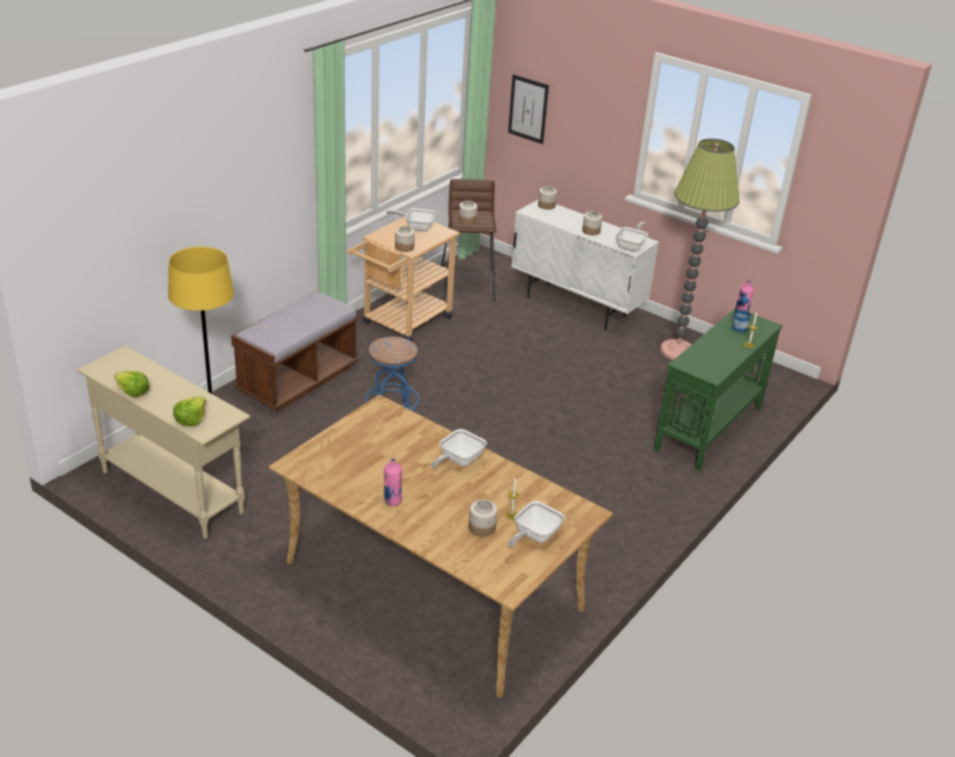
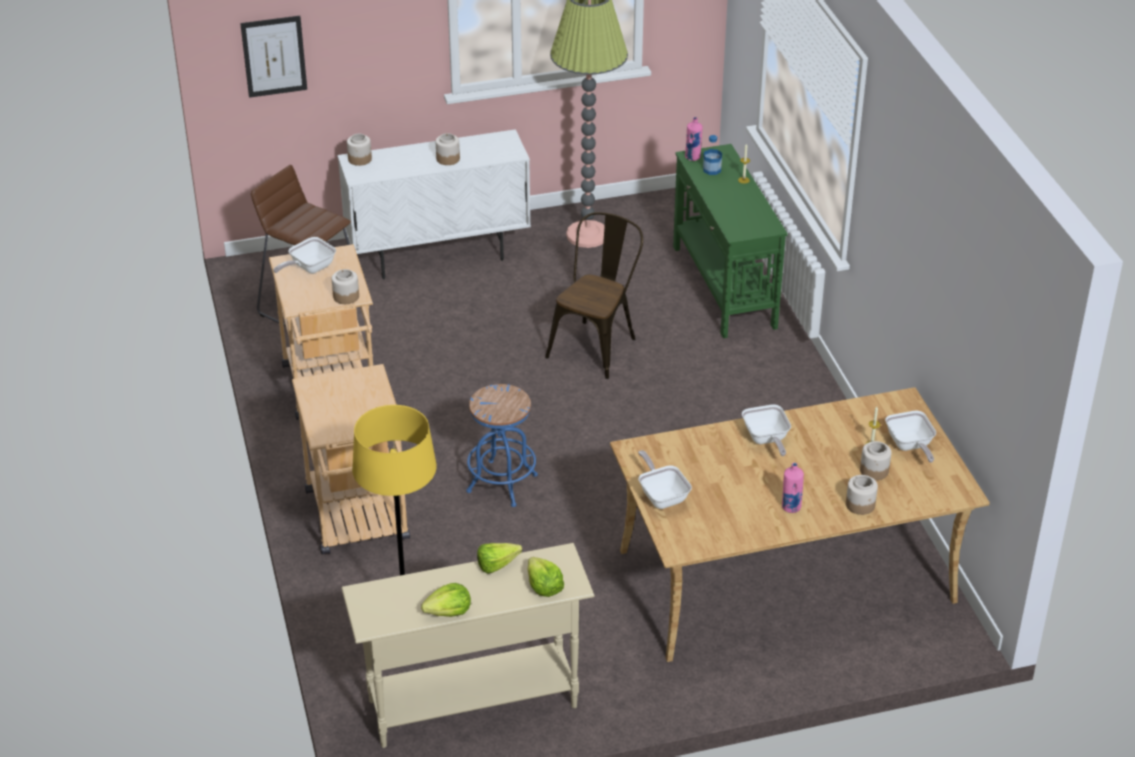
camera: 50 degrees left, 5 degrees up
(198, 394) = (501, 565): none -> lettuce
(298, 380) = (359, 522): brown bench -> beige cart
(467, 220) = (310, 228): jar -> jar (860, 505)
(573, 399) = (596, 345): none -> brown chair
(631, 246) = (506, 150): frying pan -> frying pan (662, 495)

